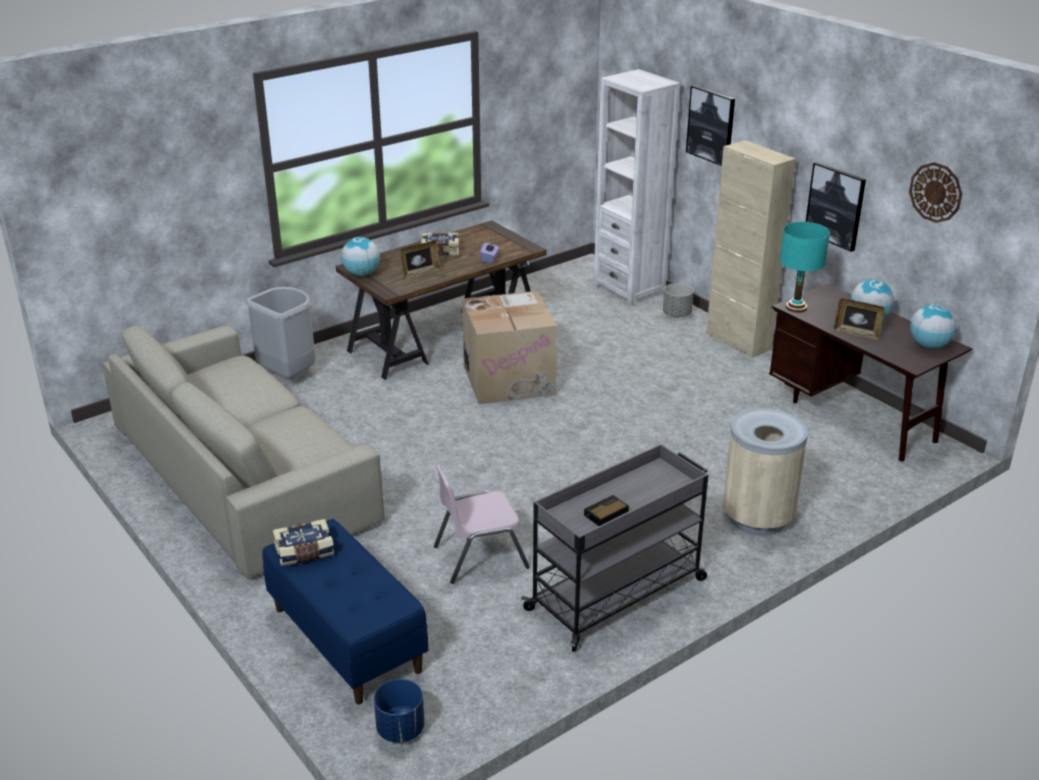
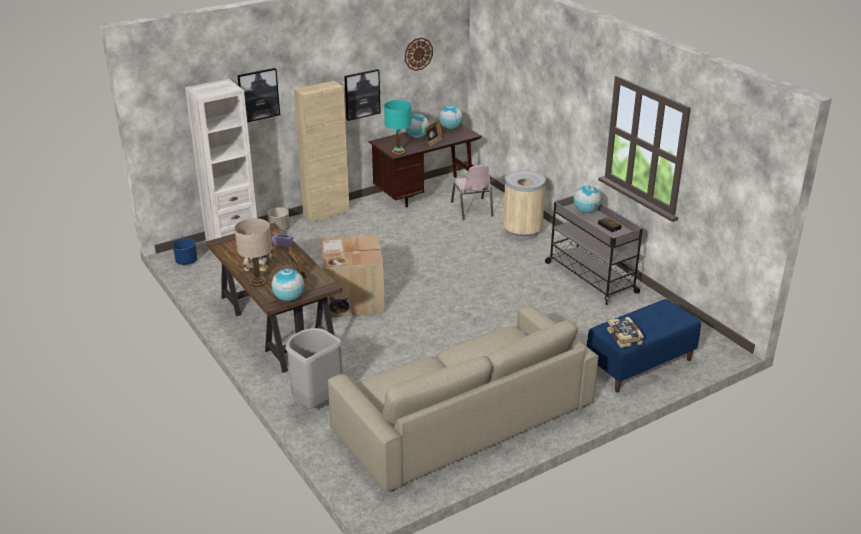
camera: 85 degrees left, 0 degrees up
(397, 255) = (258, 283): none -> beige table lamp
(401, 729) = (705, 346): blue planter -> blue planter (186, 262)
(480, 556) = (560, 318): pink chair -> pink chair (472, 209)
(659, 490) = (586, 211): none -> globe

